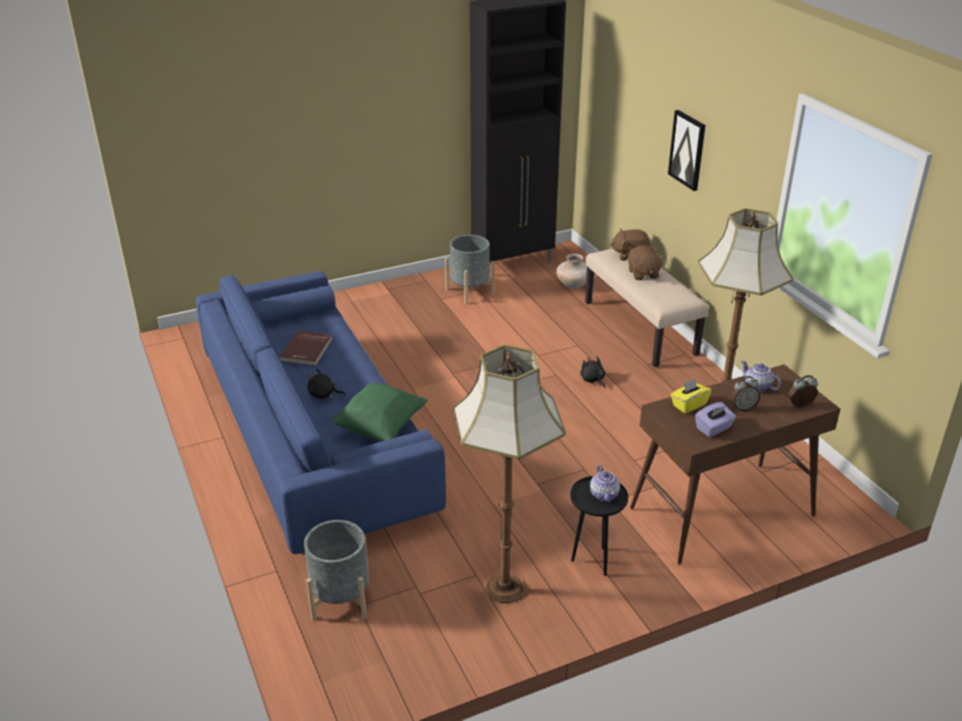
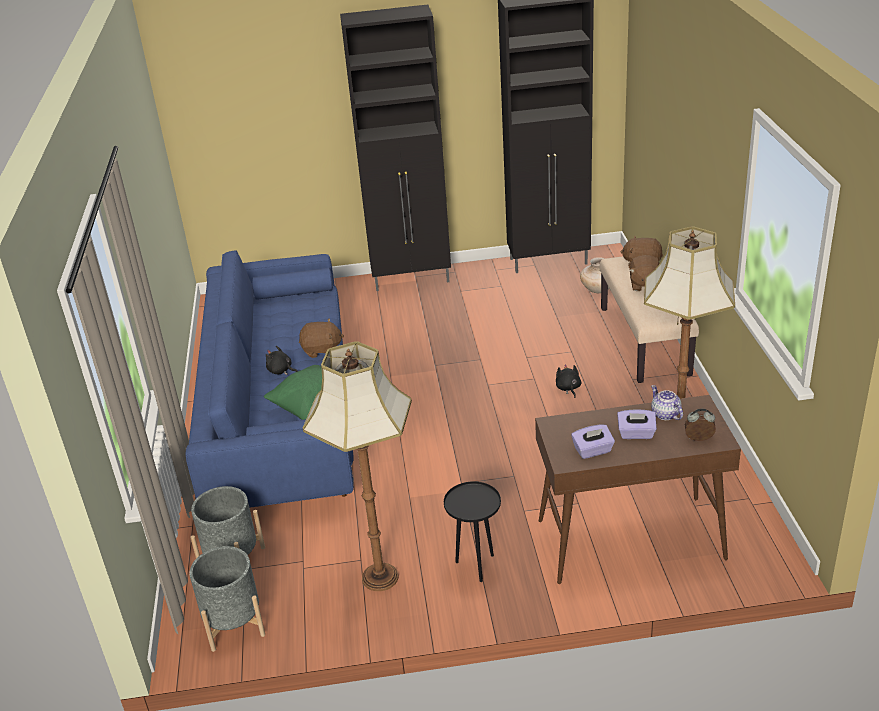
camera: 20 degrees right, 0 degrees up
(307, 350) = (288, 328): red book -> none
(356, 369) = (321, 350): none -> brown plush toy
(386, 292) = (412, 279): none -> black cabinet
(469, 291) = (492, 286): grey planter -> grey planter (234, 624)
(604, 494) = (478, 501): teapot -> none
(687, 150) = (688, 159): picture -> none
(689, 405) = (582, 424): yellow tissue box -> none
(743, 408) = (636, 434): alarm clock -> purple tissue box

